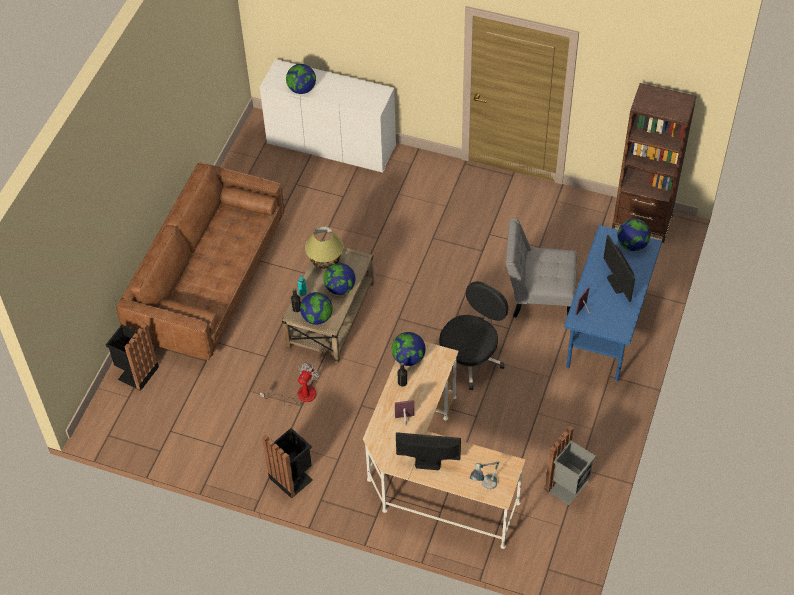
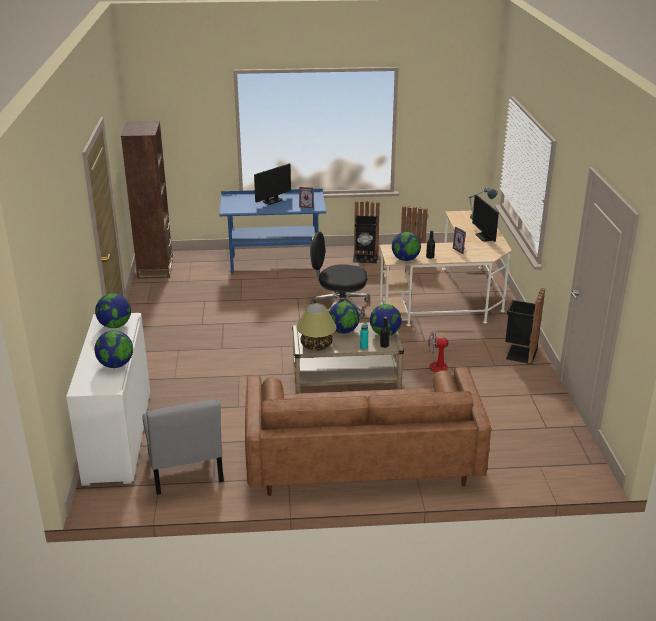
camera: 115 degrees left, 25 degrees down
(136, 372) = (509, 471): black trash can -> black trash can (365, 258)
(538, 296) = (257, 292): grey chair -> grey chair (185, 471)
(632, 245) = (232, 201): globe -> globe (115, 326)

